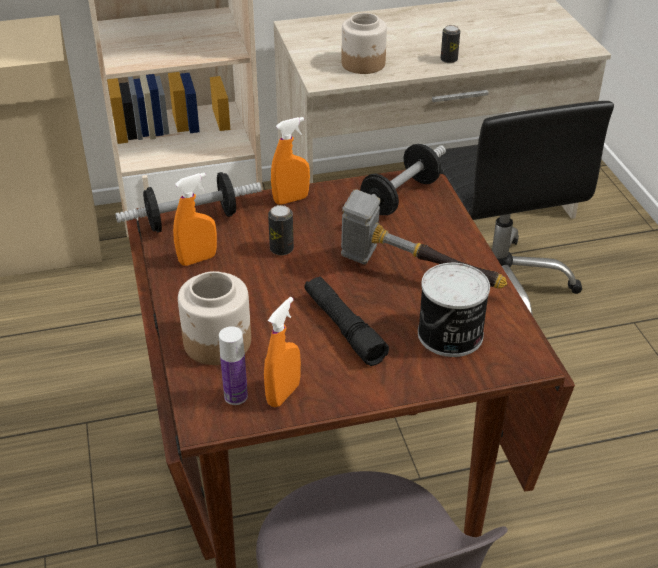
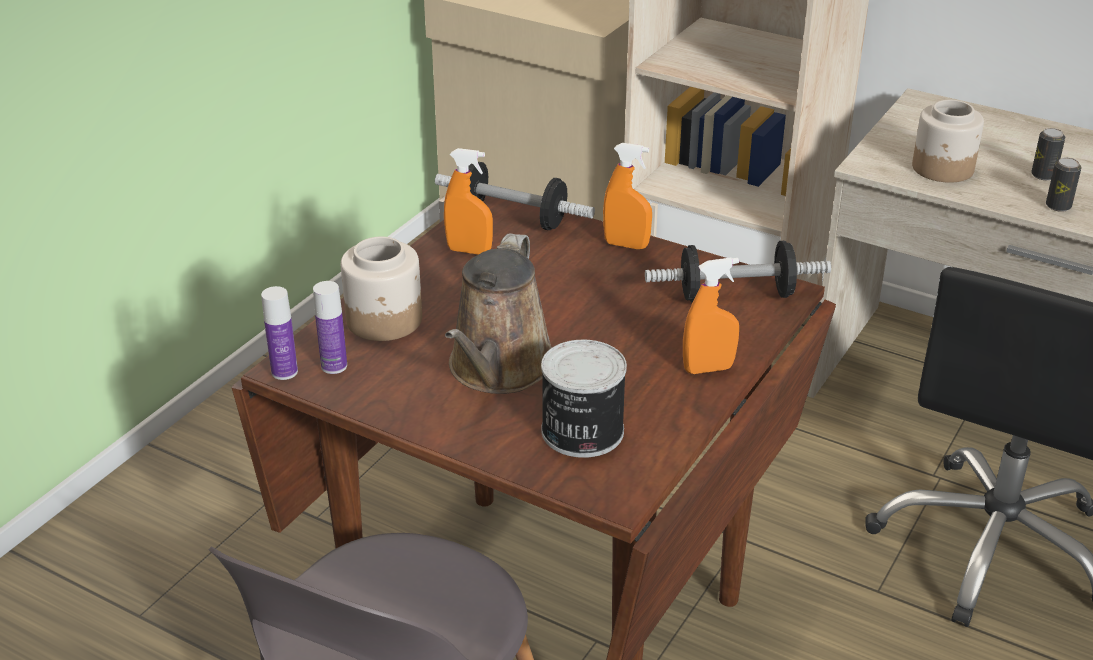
camera: 45 degrees right, 5 degrees down
(208, 424) = (284, 372): none -> bottle
(281, 249) = (550, 280): can -> can (1043, 175)
(283, 394) = (370, 387): orange spray bottle -> orange spray bottle (708, 369)
(343, 328) = (499, 369): black flashlight -> brown watering can
(413, 276) = (631, 366): hammer -> none

